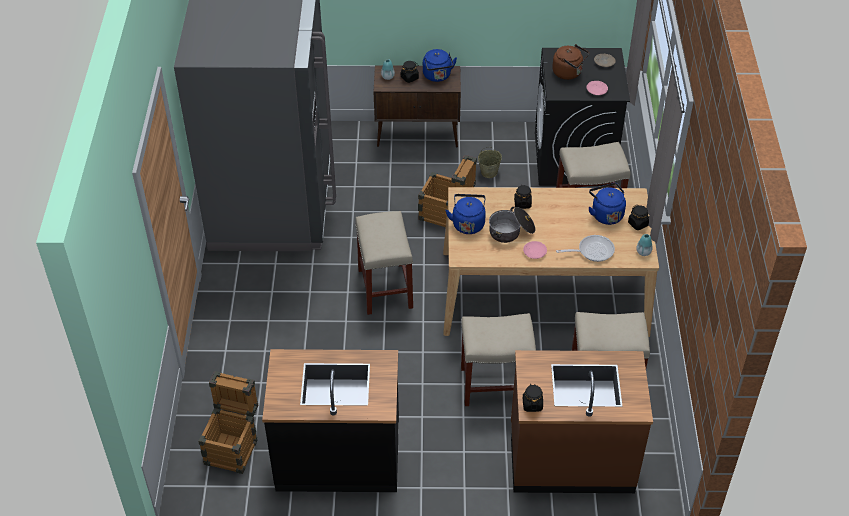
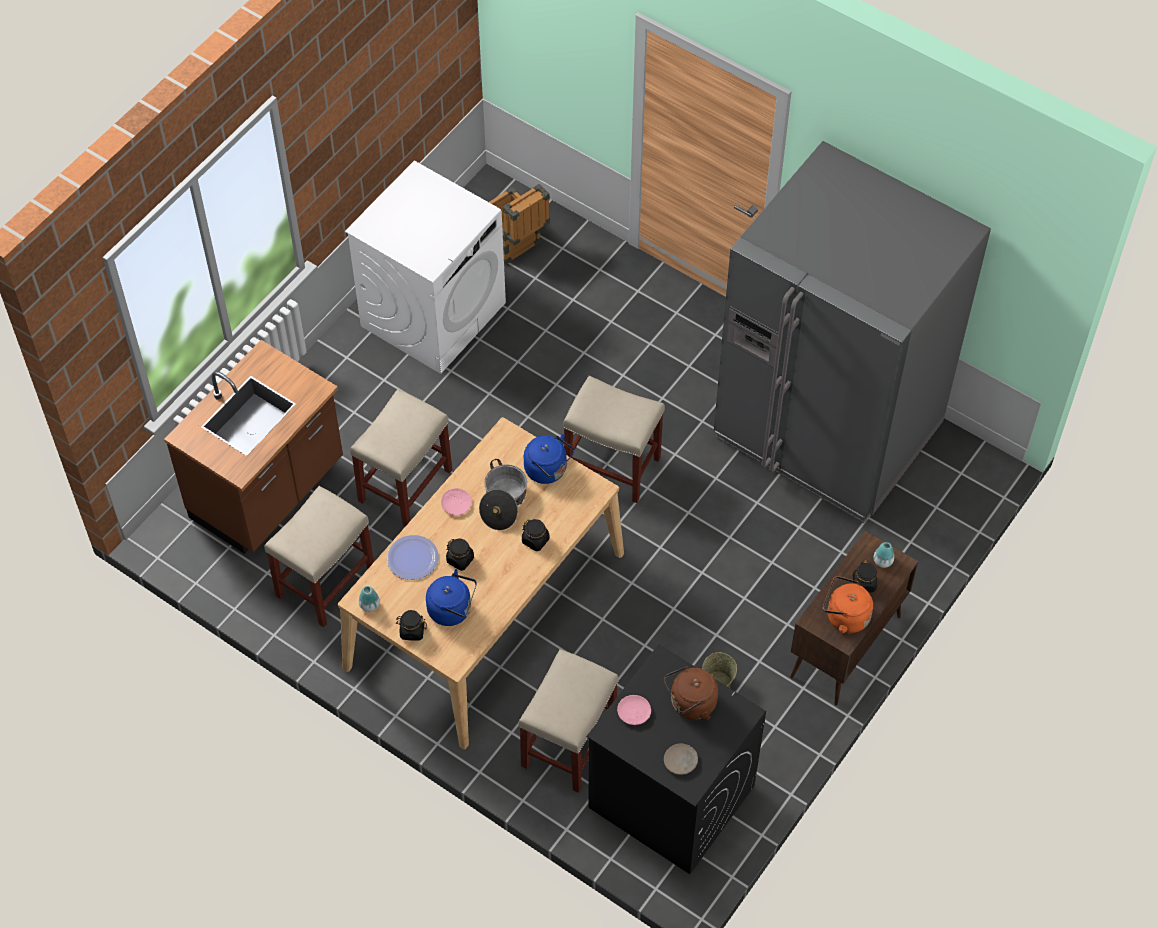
camera: 125 degrees right, 10 degrees up
(338, 457) = (433, 314): black counter -> white washing machine
(437, 76) = (844, 616): blue kettle -> orange kettle
(446, 215) = (679, 591): crate -> none
(532, 404) = (267, 360): black jar -> black jar (460, 559)
(592, 251) = (413, 558): frying pan -> plate

